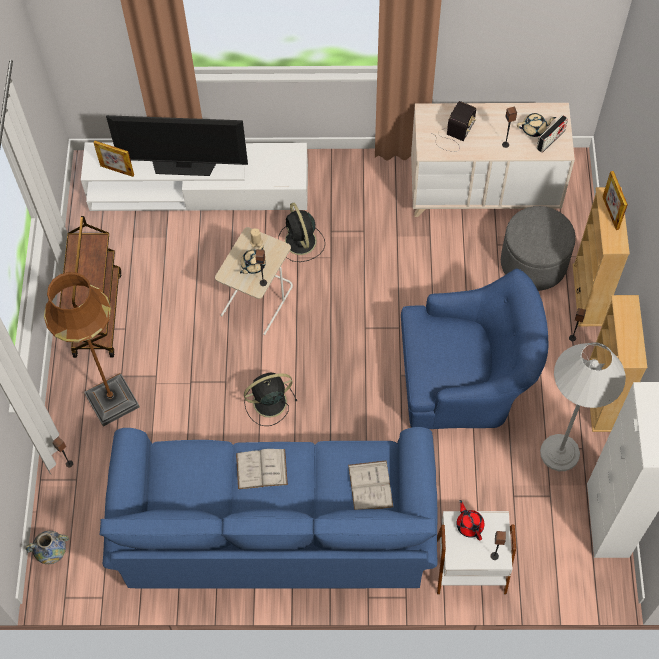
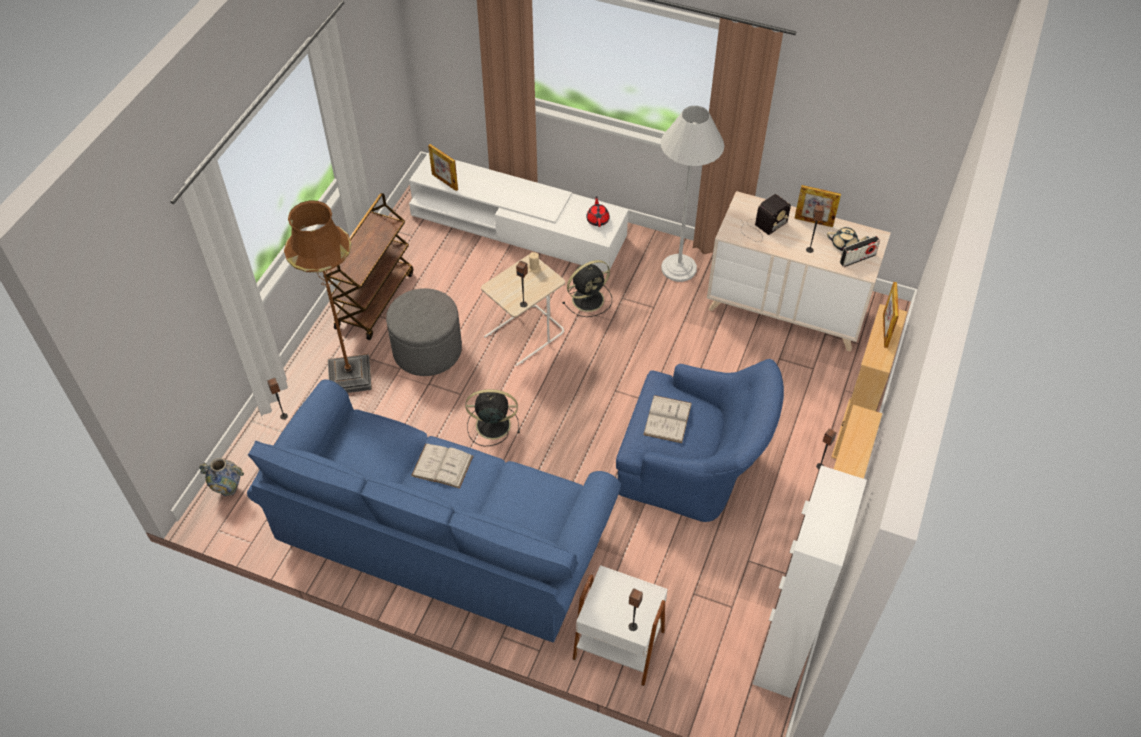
camera: 20 degrees right, 10 degrees down
(184, 165) = (506, 195): television -> none
(252, 265) = (521, 287): beige teapot -> none
(301, 242) = (589, 299): black fan -> black fan turned 120 degrees counterclockwise
(370, 486) = (539, 516): white book -> white book (667, 419)
(469, 525) = (621, 587): red teapot -> red teapot (598, 219)
(497, 113) = (813, 221): none -> picture frame
(533, 263) = (809, 386): grey ottoman -> grey ottoman (427, 350)
(560, 453) = (760, 569): white floor lamp -> white floor lamp (679, 268)

